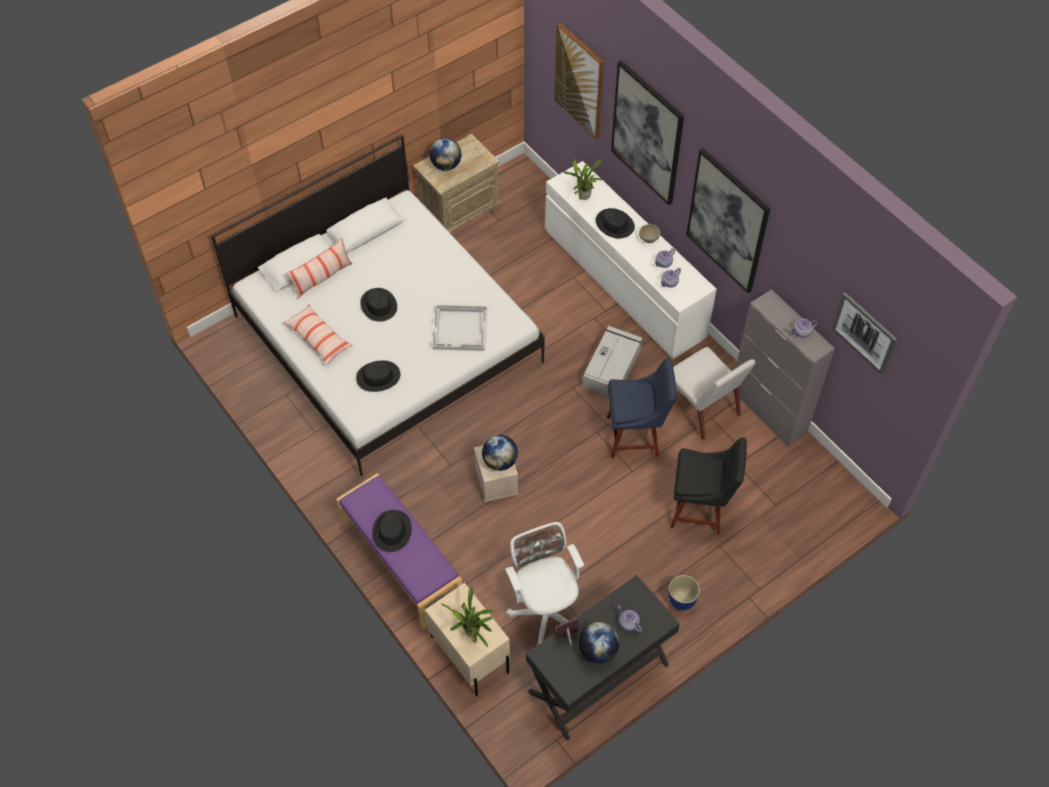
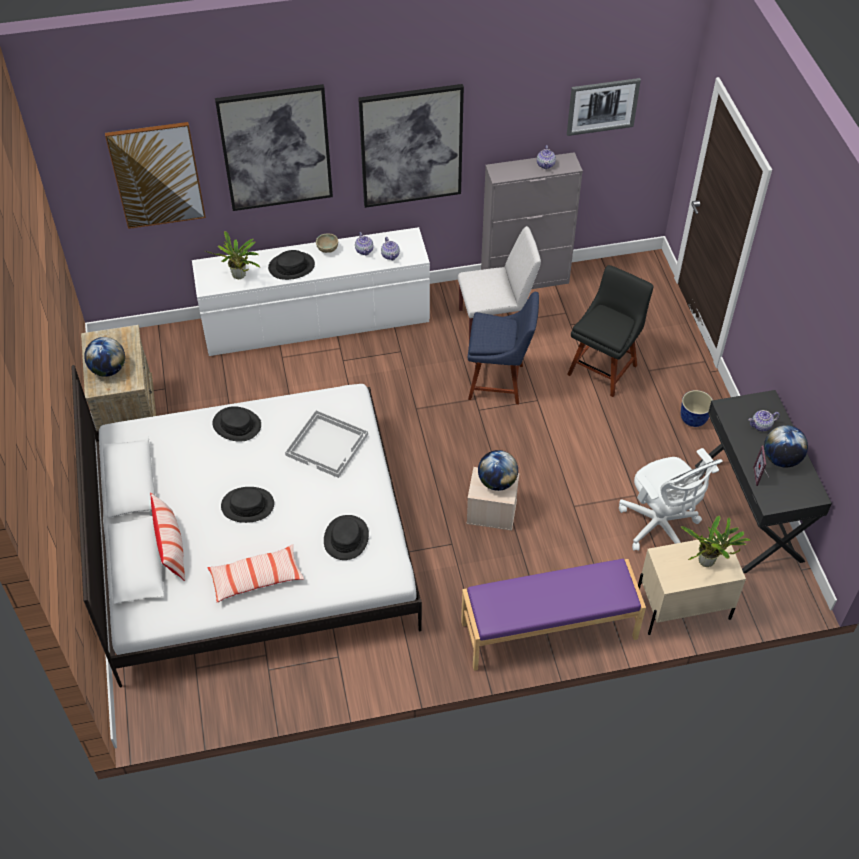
camera: 65 degrees left, 5 degrees down
(392, 531) = (546, 598): black hat -> black hat (237, 424)
(545, 611) = (660, 527): white office chair -> white office chair turned 120 degrees counterclockwise
(612, 367) = (410, 369): grey storage box -> none
(636, 435) = (499, 382): blue chair -> blue chair turned 75 degrees clockwise

